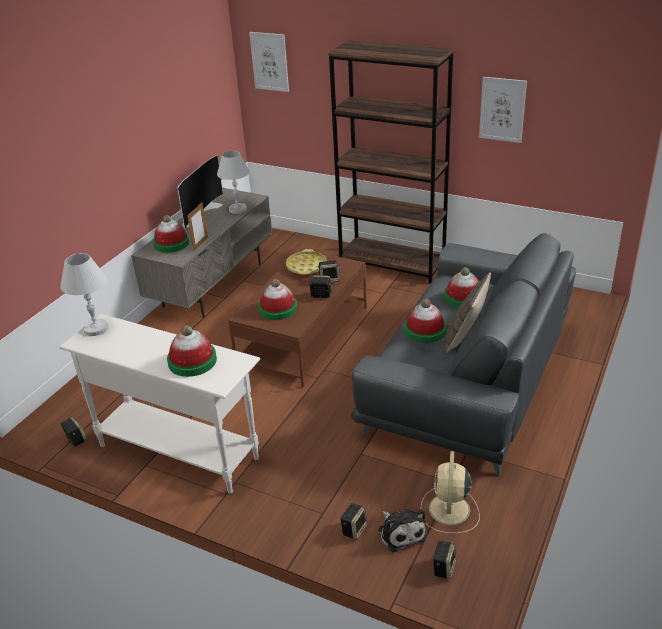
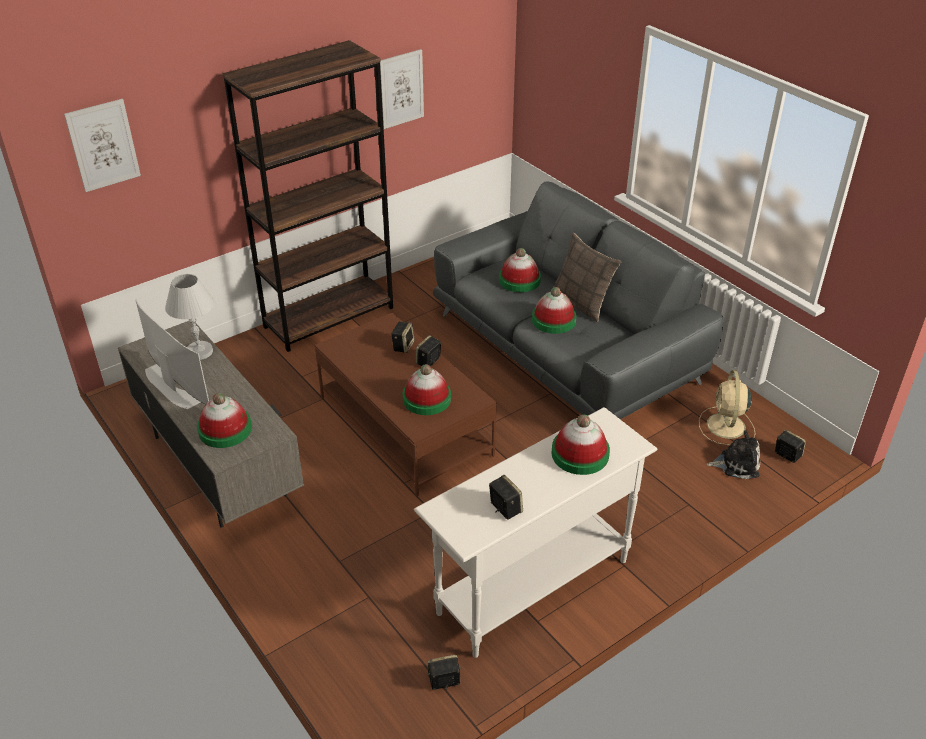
camera: 65 degrees left, 5 degrees up
(95, 328) = (449, 518): white table lamp -> none
(200, 244) = (256, 405): picture frame -> none
(306, 266) = (358, 352): yellow tray -> none
(354, 529) = (718, 490): speaker -> speaker (504, 508)
(449, 511) = (726, 427): beige fan -> beige fan turned 60 degrees clockwise

